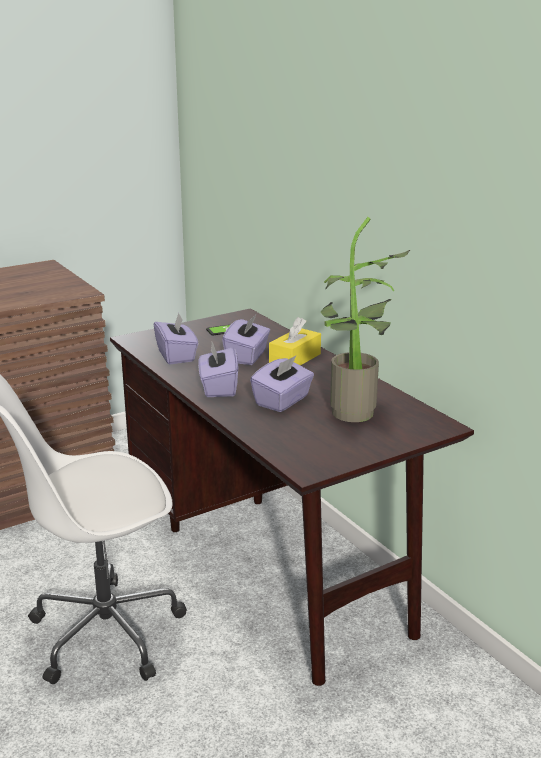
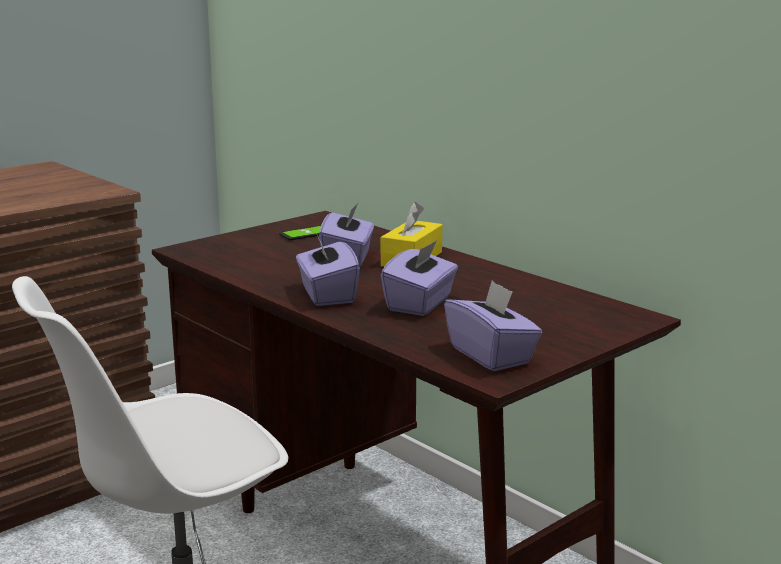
camera: 10 degrees left, 5 degrees down
(176, 355) = (253, 264): purple tissue box -> purple tissue box (491, 355)
(355, 416) = (524, 314): potted plant -> none

